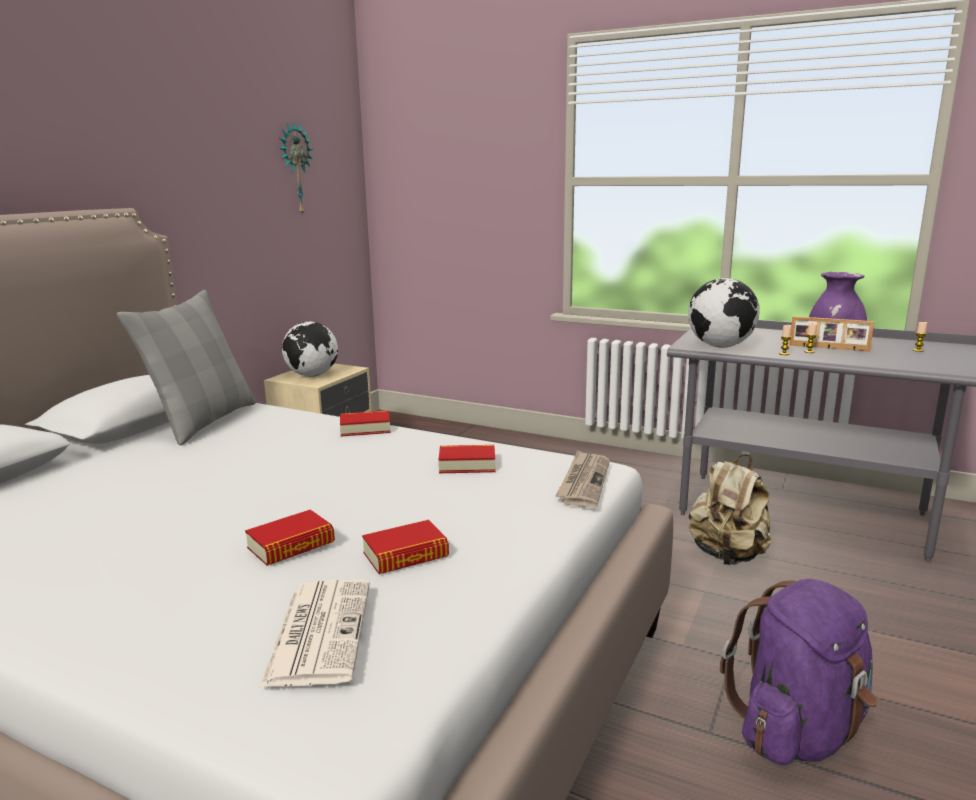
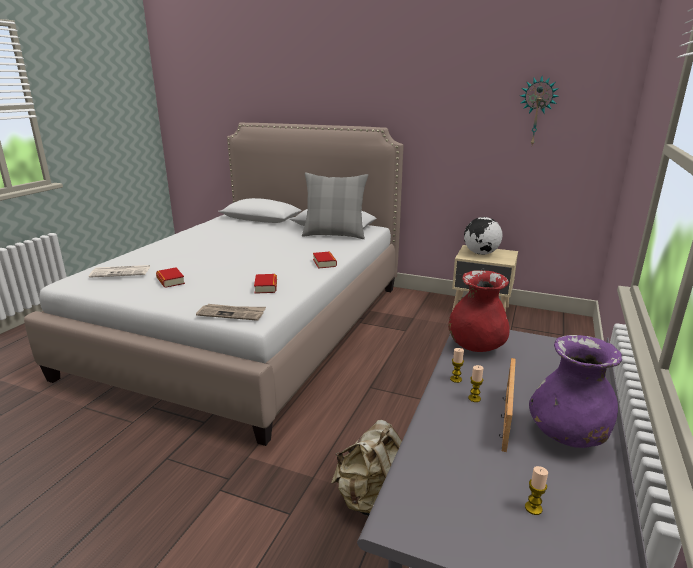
camera: 85 degrees right, 5 degrees up
(291, 545) = (186, 262): book -> none
(720, 346) = (476, 346): globe -> red vase
(798, 731) = (153, 497): purple backpack -> none

